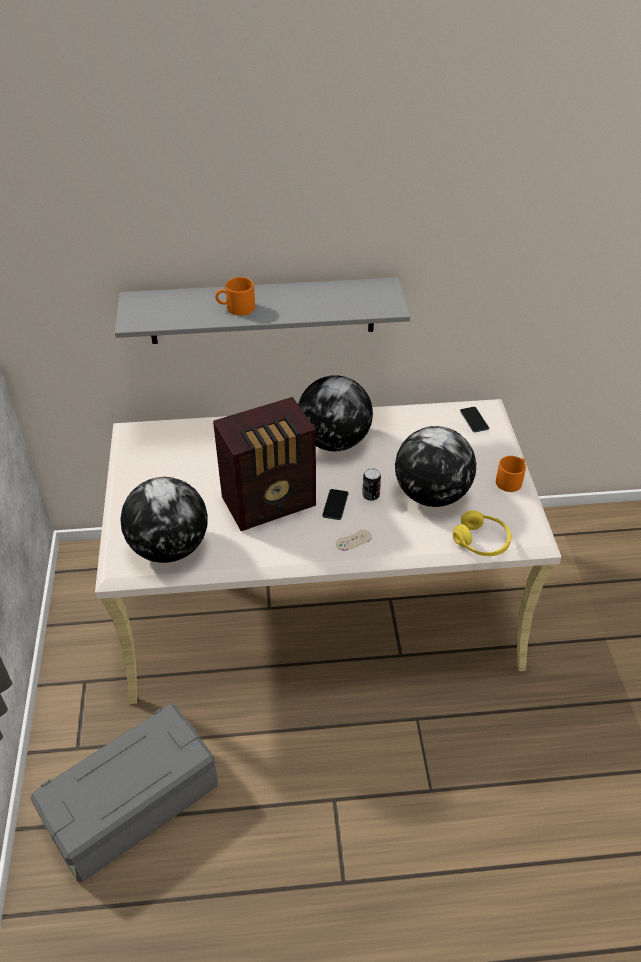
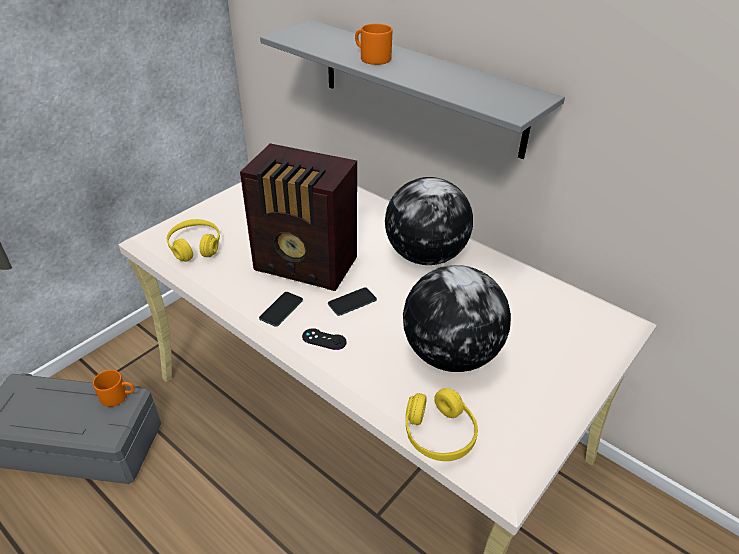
camera: 45 degrees right, 5 degrees down
(169, 547) = (195, 247): globe -> yellow headphones
(353, 540) = (324, 339): beige game controller -> black game controller
(370, 495) = (392, 316): can -> none
(474, 420) = (591, 321): phone -> phone (281, 309)
(511, 480) = (557, 401): orange mug -> orange mug (118, 396)

